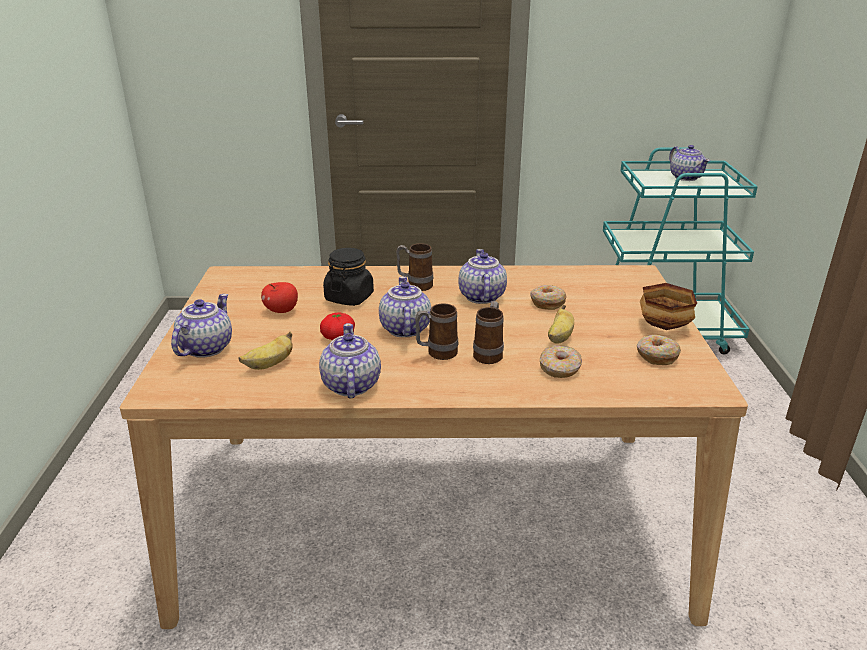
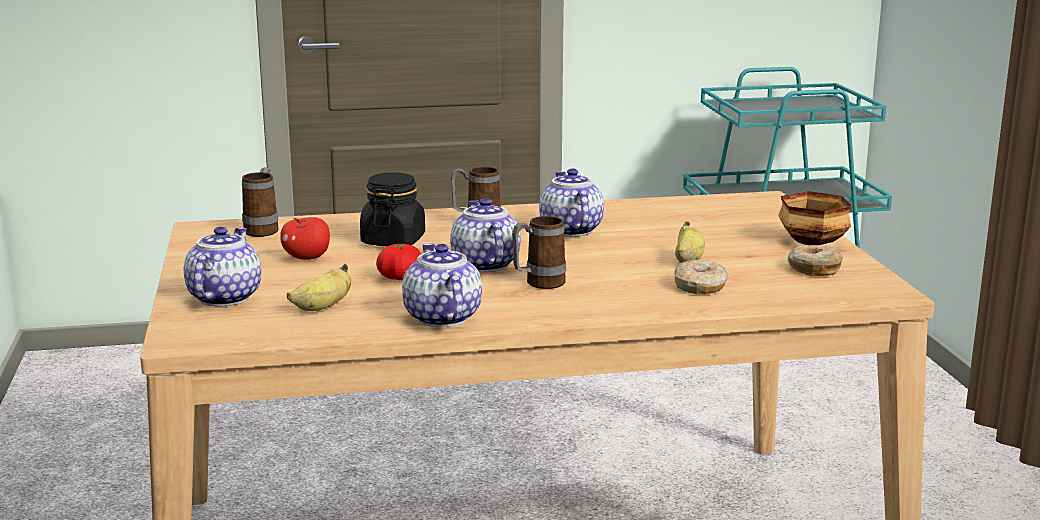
camera: 10 degrees left, 10 degrees down
(489, 353) = (606, 279): mug -> mug (263, 229)
(547, 302) = (658, 231): donut -> none
(686, 177) = (790, 104): teapot -> none

